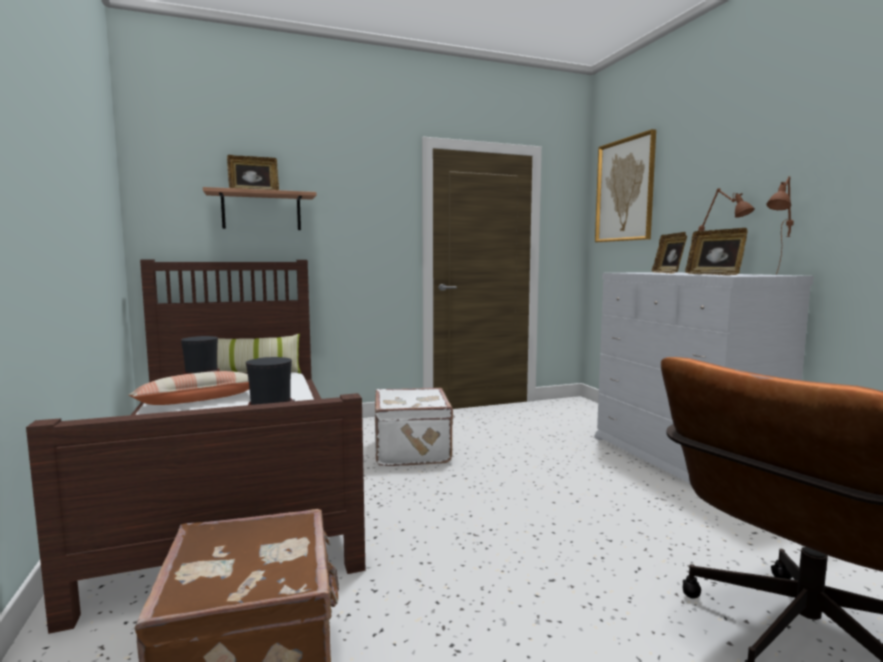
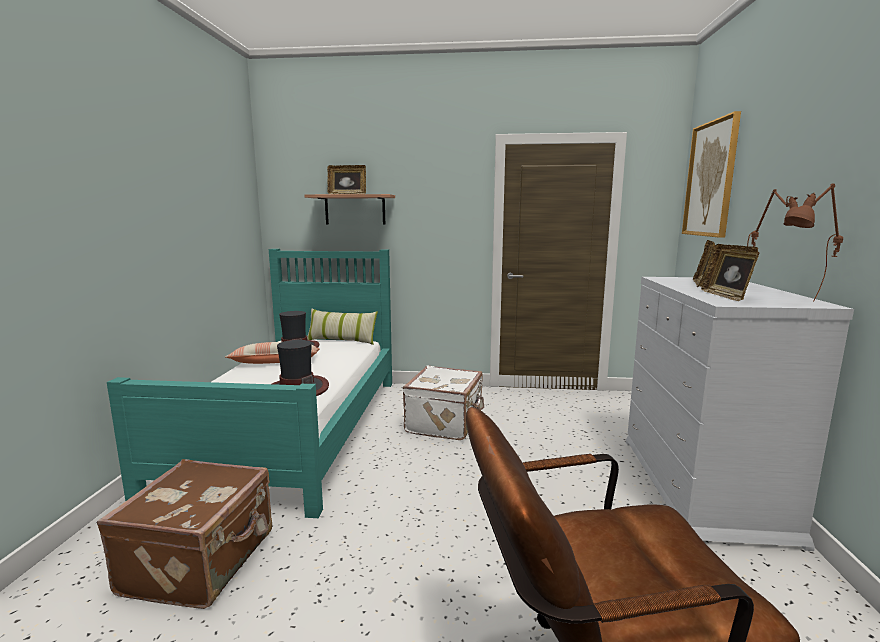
camera: 25 degrees right, 5 degrees up
(232, 486) = (295, 428): brown bed -> turquoise bed

